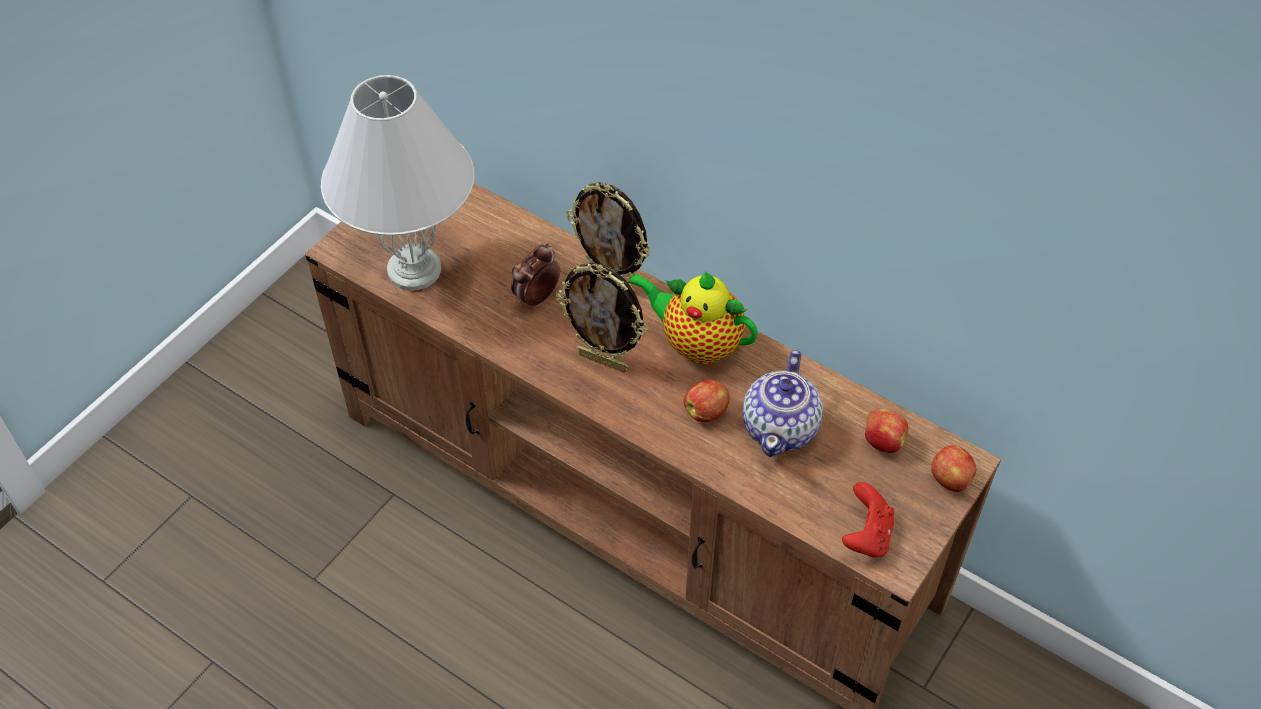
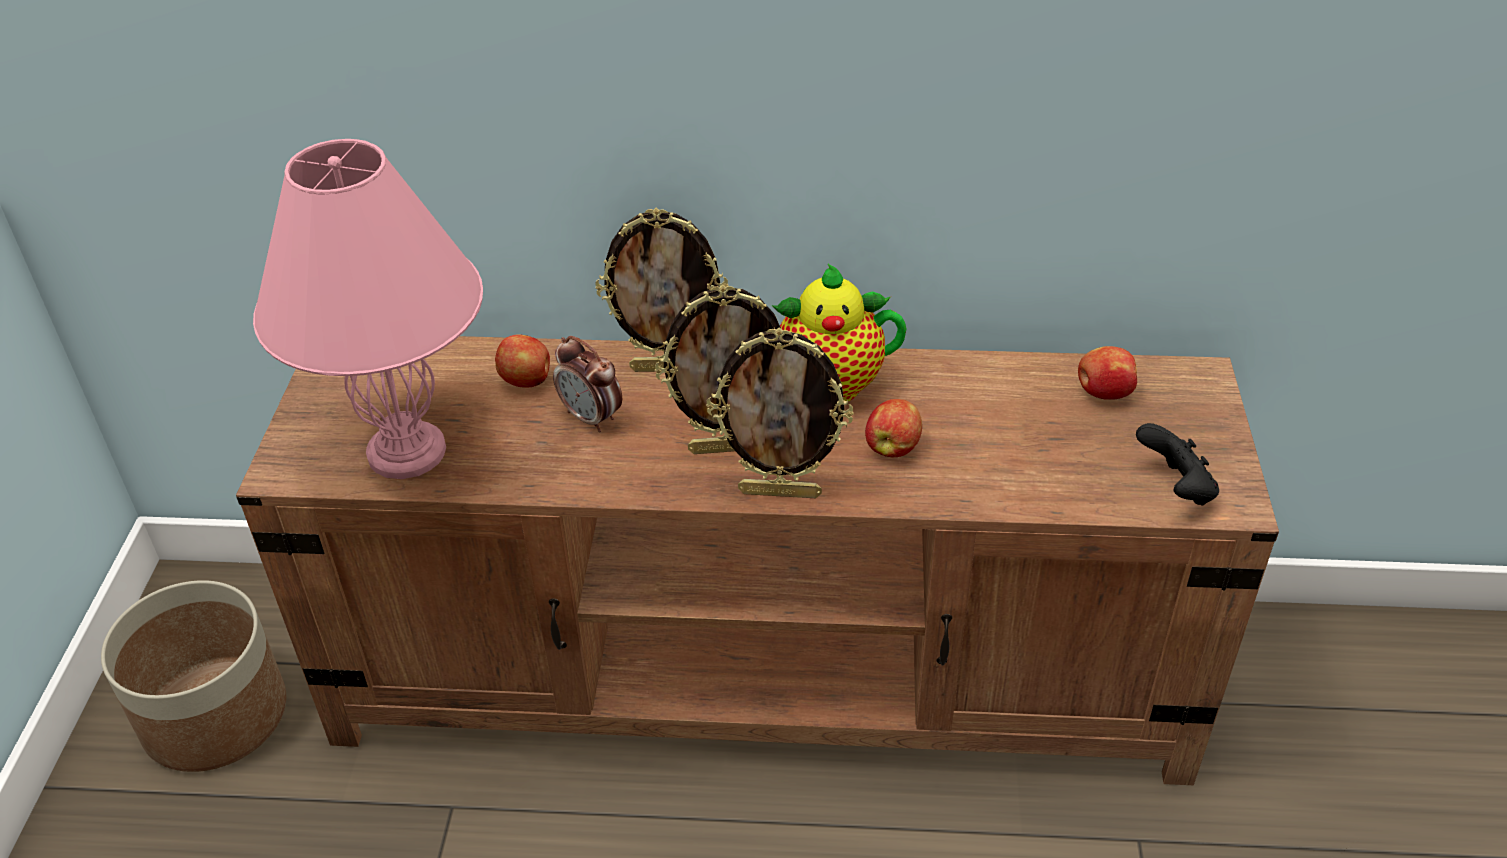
camera: 30 degrees left, 10 degrees down
(298, 362) = (216, 714): none -> planter
(415, 269) = (406, 450): white table lamp -> pink table lamp
(537, 298) = (591, 418): alarm clock -> alarm clock turned 60 degrees counterclockwise
(611, 408) = (780, 492): none -> picture frame
(781, 427) = (988, 426): teapot -> none
(866, 535) = (1175, 488): red game controller -> black game controller
(950, 480) = (1204, 397): apple -> apple (527, 381)

